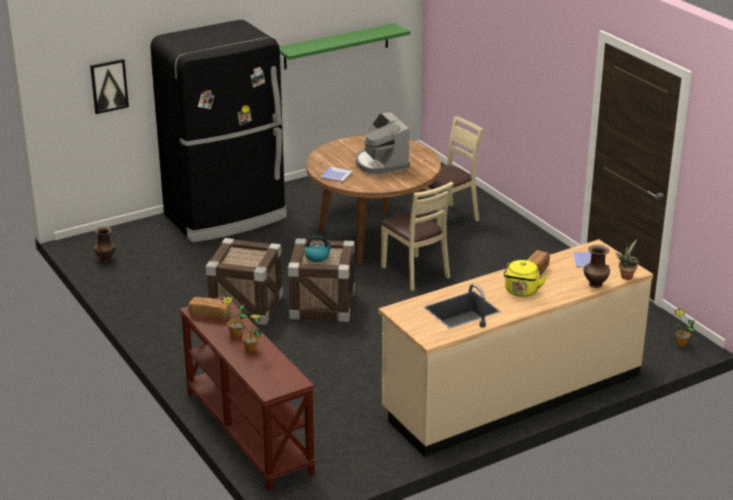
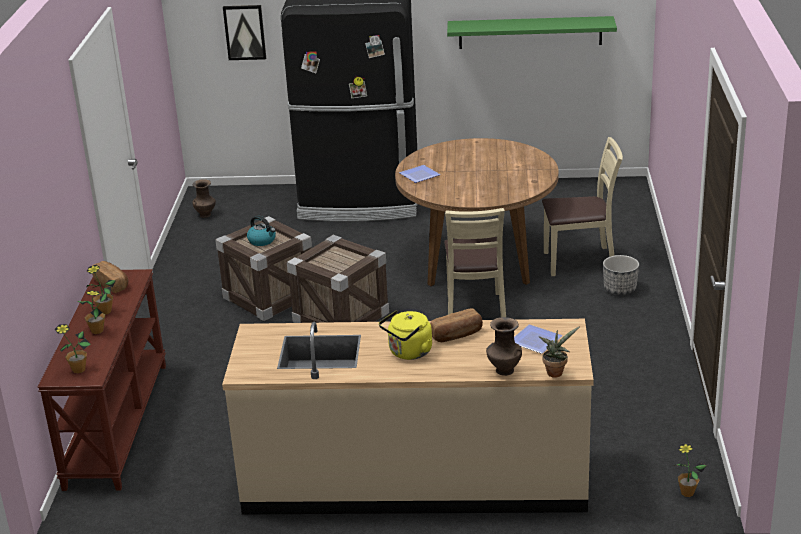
camera: 35 degrees right, 0 degrees up
(279, 380) = (78, 369): none -> potted plant
(318, 257) = (332, 260): kettle -> kettle (262, 241)
(381, 164) = (482, 174): coffee machine -> none
(494, 231) = (620, 289): none -> planter

